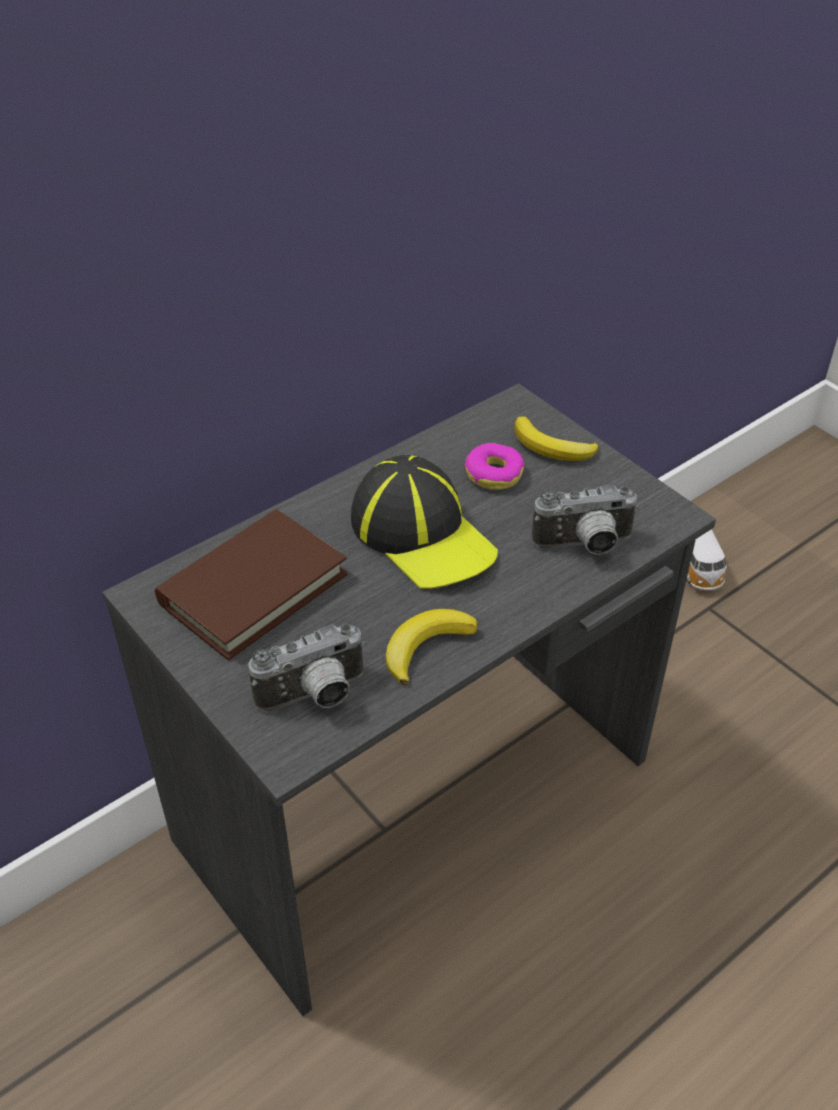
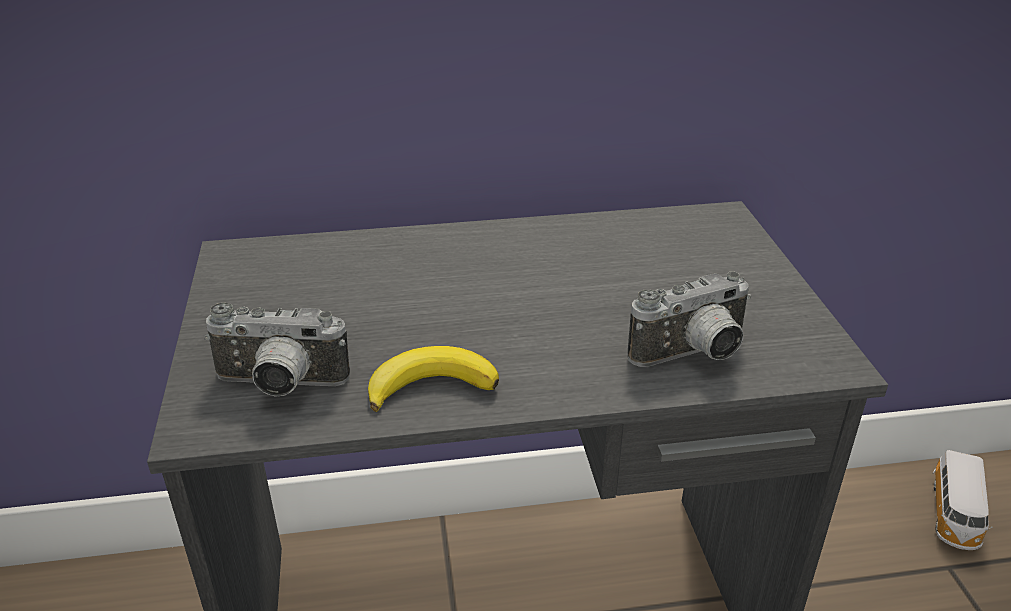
camera: 30 degrees right, 10 degrees down
(253, 588) = (322, 279): brown book -> none
(422, 534) = (524, 289): cap -> none
(494, 474) = (647, 263): donut -> none
(552, 447) = (732, 260): banana -> none
(584, 546) = (694, 356): camera -> camera turned 45 degrees counterclockwise

